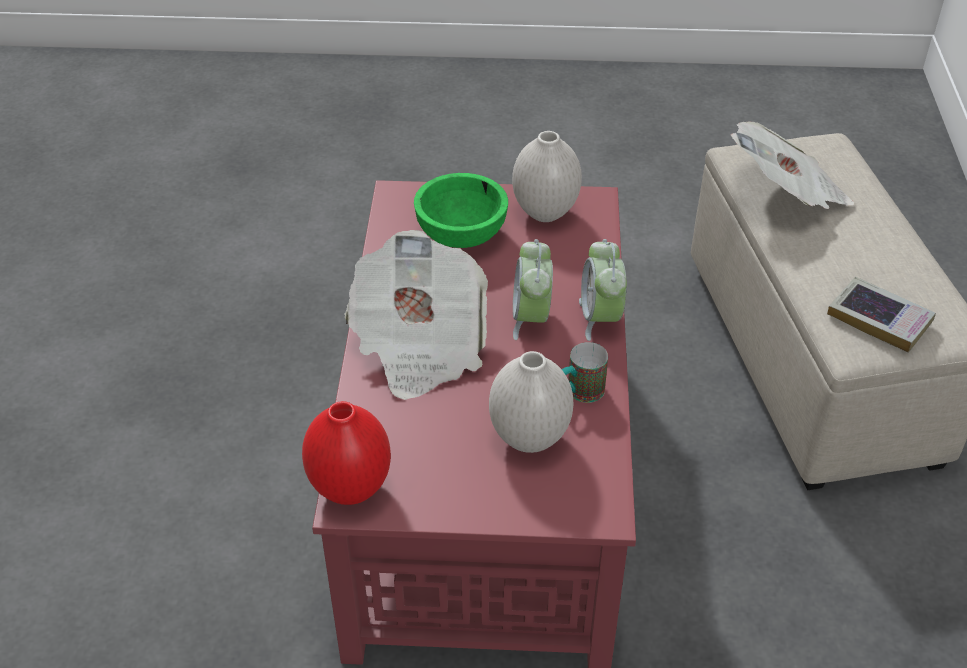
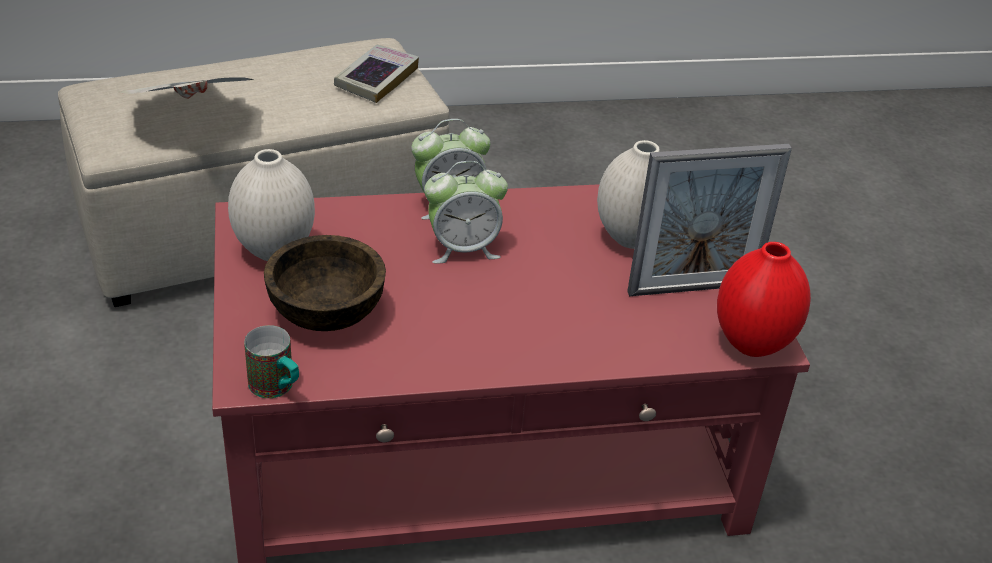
camera: 105 degrees left, 5 degrees down
(419, 344) = (531, 324): newspaper -> none
(441, 467) = (693, 288): none -> picture frame
(461, 235) = (327, 312): green bowl -> brown bowl
(579, 393) = (560, 213): mug -> mug (277, 388)

